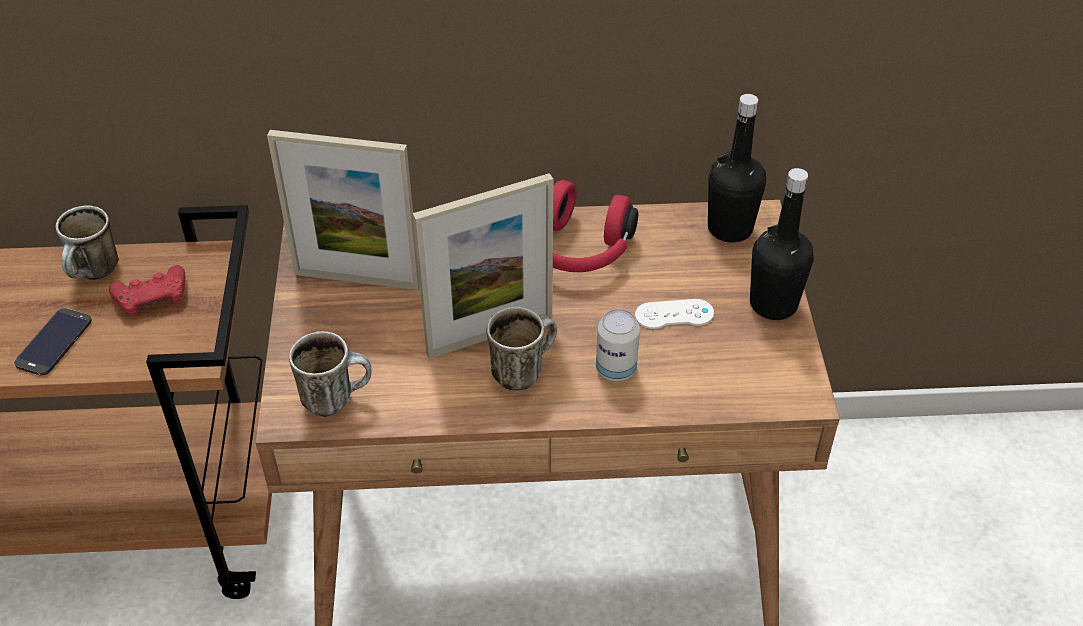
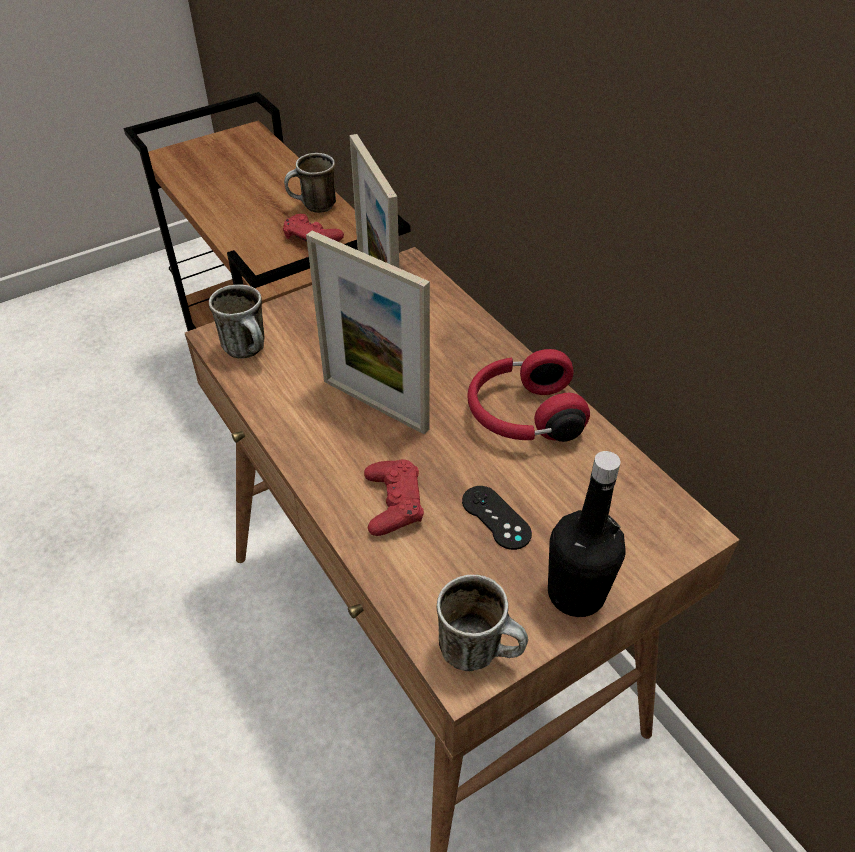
camera: 60 degrees right, 0 degrees up
(54, 342) = (243, 220): phone -> none
(522, 370) = (349, 441): mug -> mug (480, 651)
(616, 369) = (393, 503): can -> red game controller
(674, 314) = (496, 517): white game controller -> black game controller
(730, 228) = (653, 514): black bottle -> none

